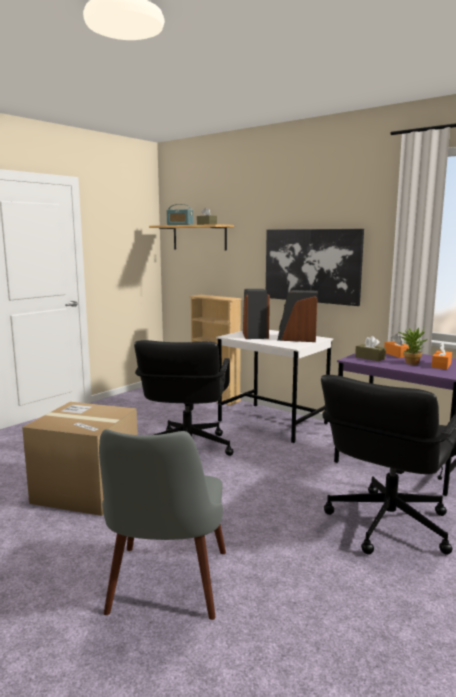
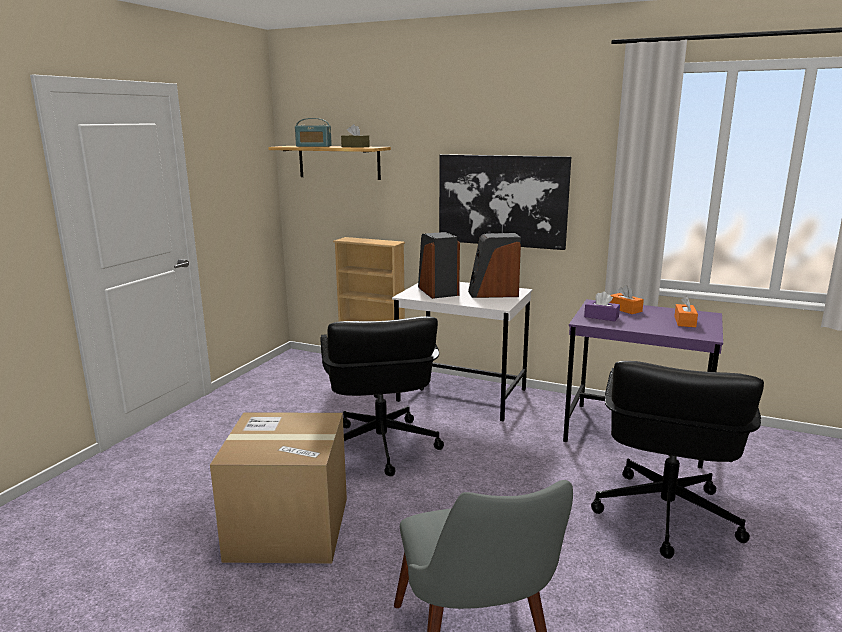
camera: 15 degrees left, 5 degrees up
(370, 358) = (601, 317): brown tissue box -> purple tissue box
(411, 362) = (650, 320): potted plant -> none

